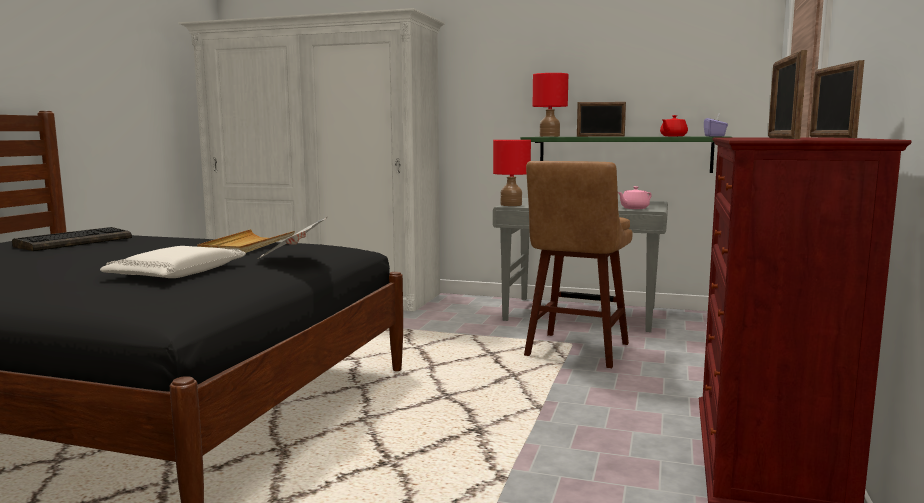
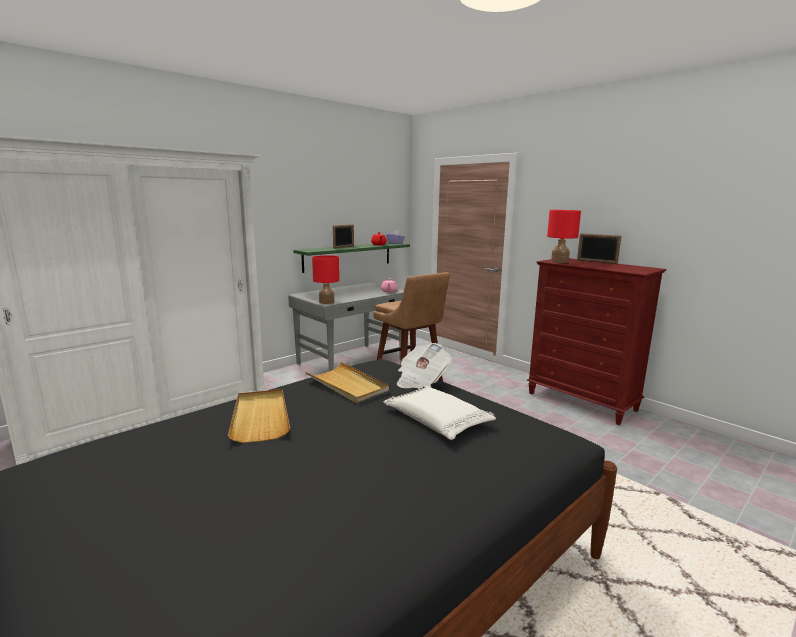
camera: 60 degrees left, 5 degrees up
(75, 242) = (189, 452): keyboard -> none
(148, 242) = (260, 417): none -> beige tray
(549, 136) = (314, 249): red table lamp -> red table lamp (560, 262)
(782, 138) = (629, 269): picture frame -> none

